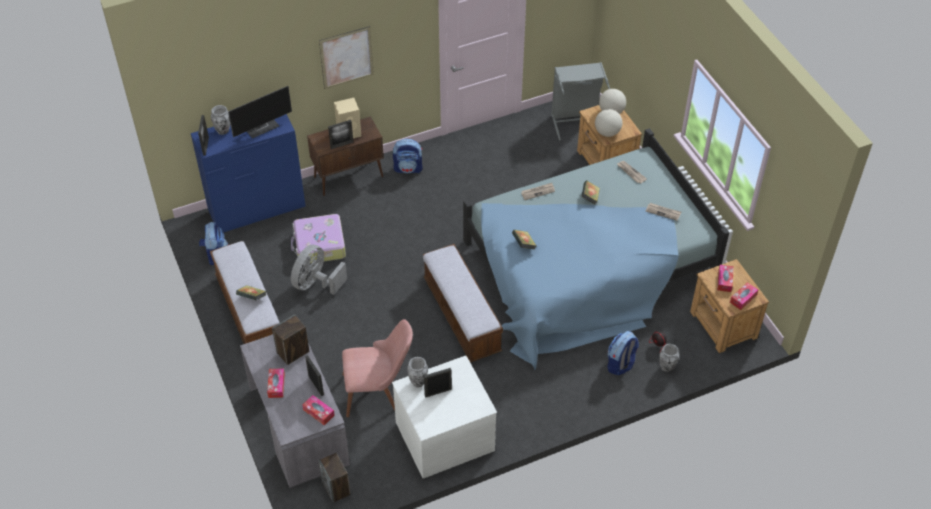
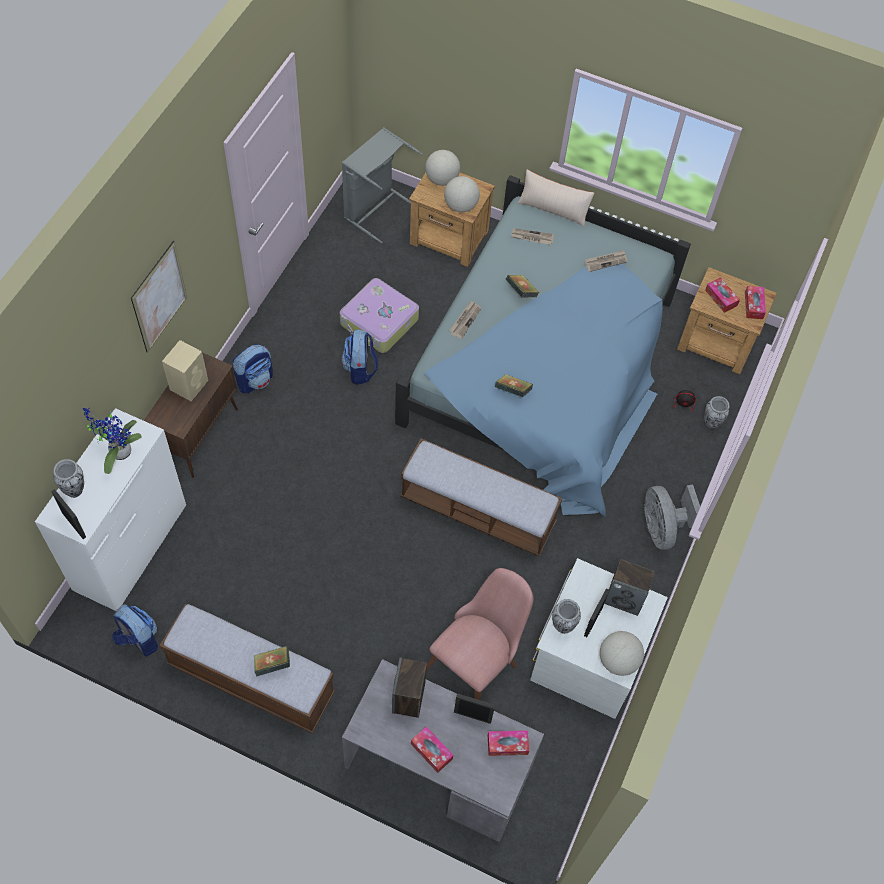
camera: 45 degrees left, 10 degrees up
(257, 209) = (130, 547): blue dresser -> white dresser
(261, 126) = (118, 452): monitor -> potted plant
(316, 283) = (290, 588): grey fan -> grey fan (661, 528)
(319, 245) = (248, 540): suitcase -> suitcase (379, 322)
(336, 488) = (545, 801): speaker -> speaker (624, 598)
(342, 145) = (196, 406): picture frame -> none
(430, 422) = (618, 660): none -> globe
(620, 364) = (670, 450): backpack -> backpack (360, 369)
(664, 165) = (553, 208): none -> beige pillow

